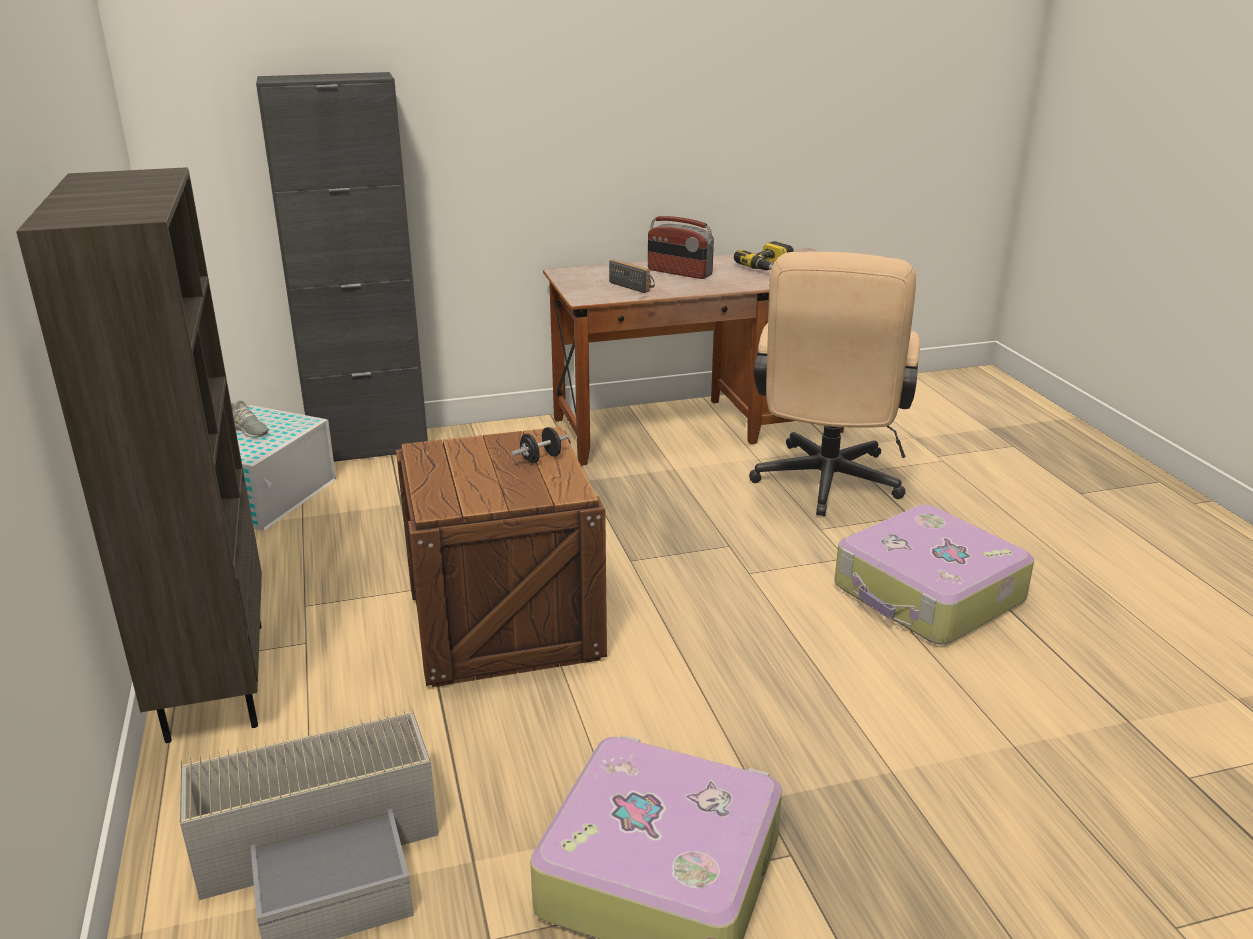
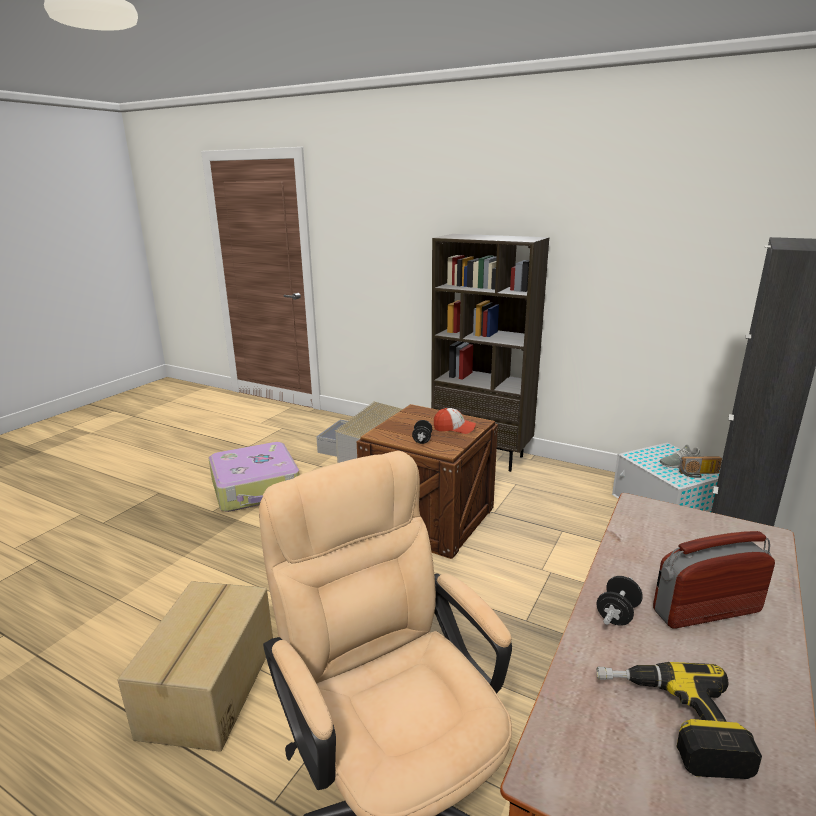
camera: 135 degrees right, 5 degrees down
(470, 455) = (454, 428): none -> cap
(633, 286) = (664, 549): radio -> radio (699, 474)
(723, 284) = (617, 614): none -> black dumbbell
(928, 595) = (207, 687): suitcase -> cardboard box

